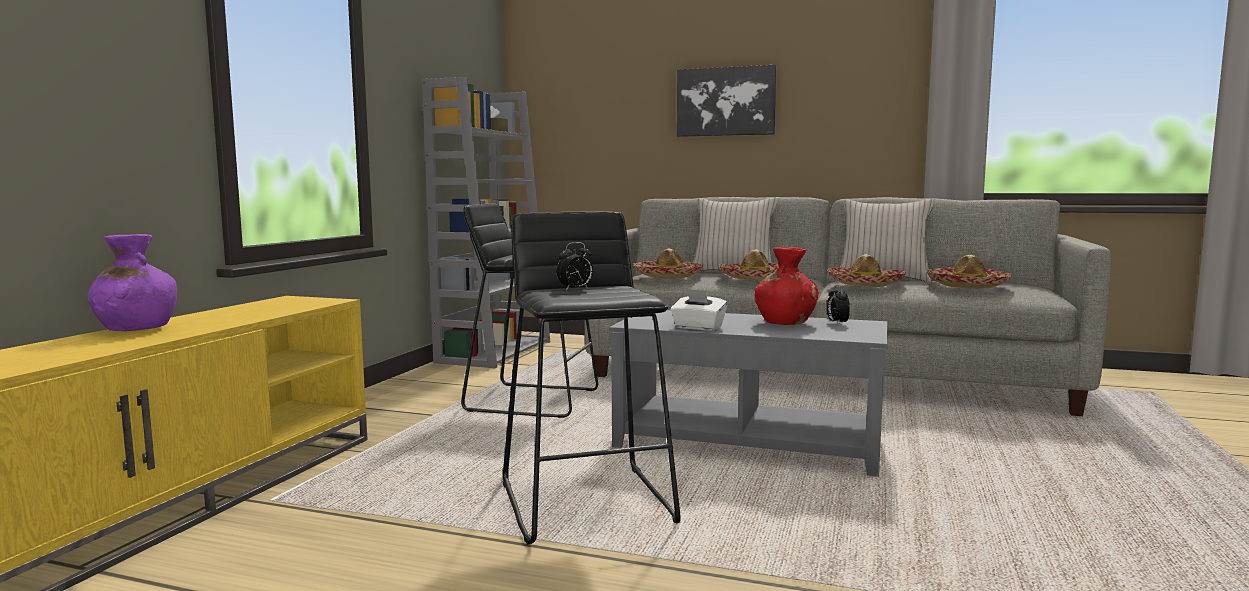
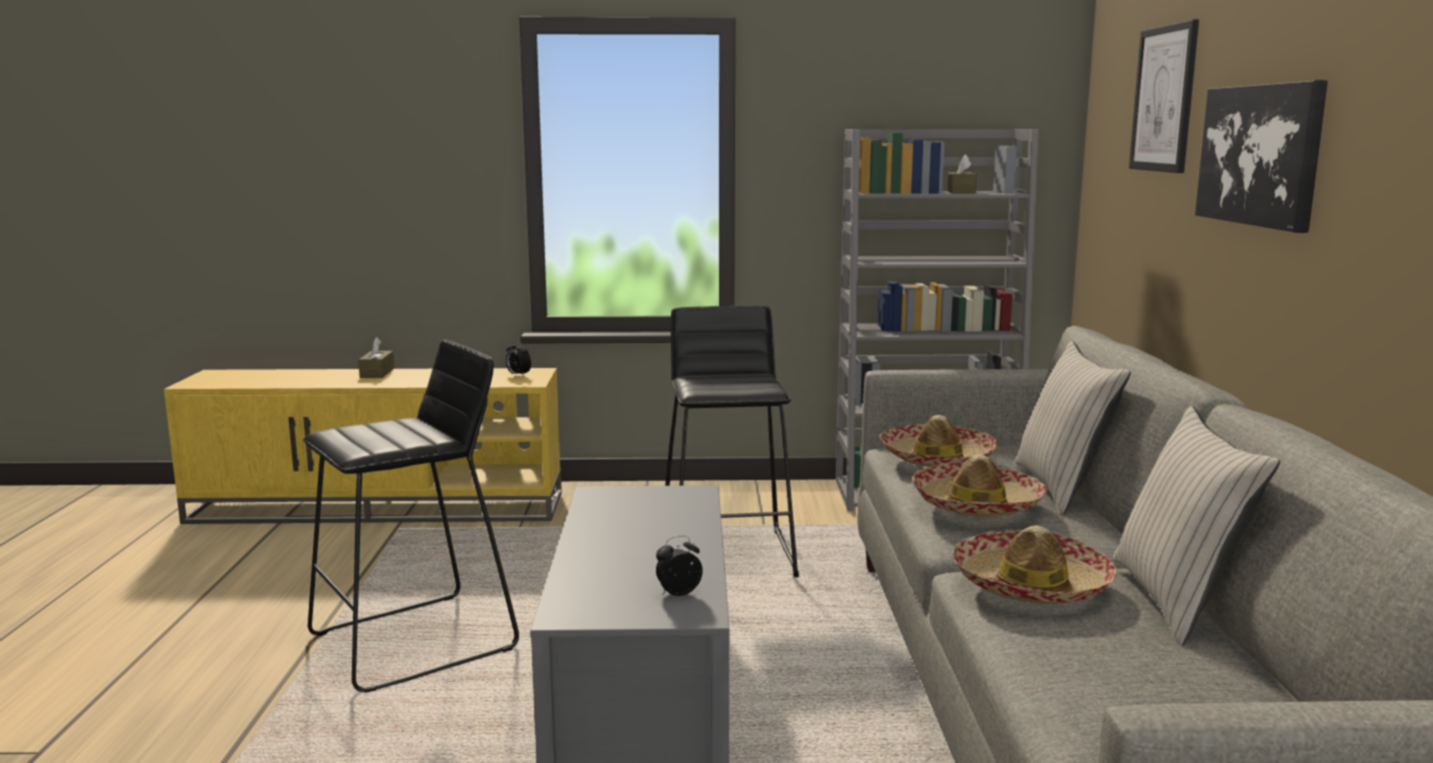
camera: 70 degrees right, 5 degrees up
(136, 329) = (377, 373): purple vase -> brown tissue box
(575, 289) = (401, 428): alarm clock -> alarm clock (518, 375)
(617, 77) = (1164, 99): none -> picture
(698, 327) = (591, 522): white tissue box -> none
(785, 323) = (654, 563): red vase -> none
(967, 285) = (1114, 677): hat -> none

